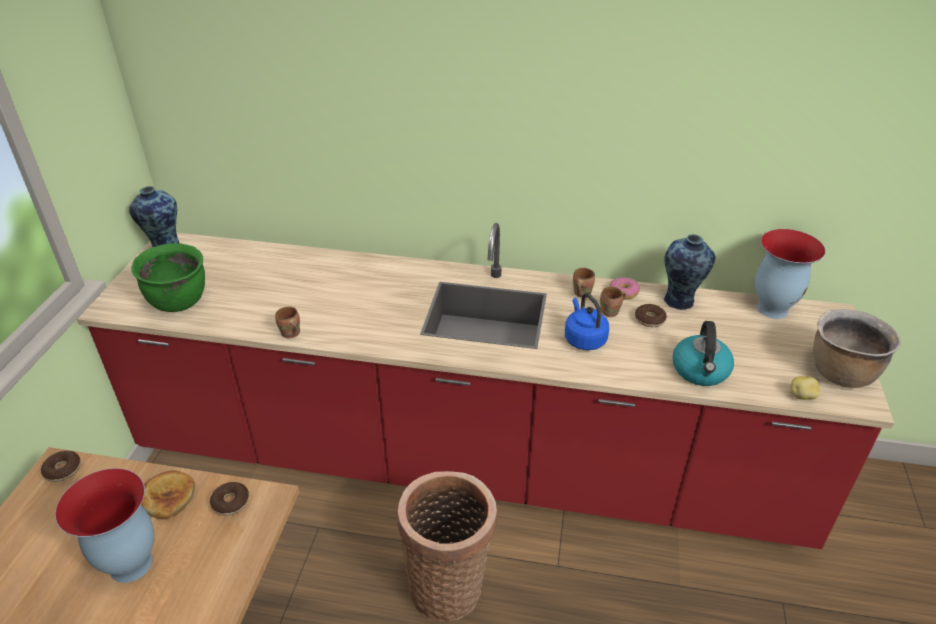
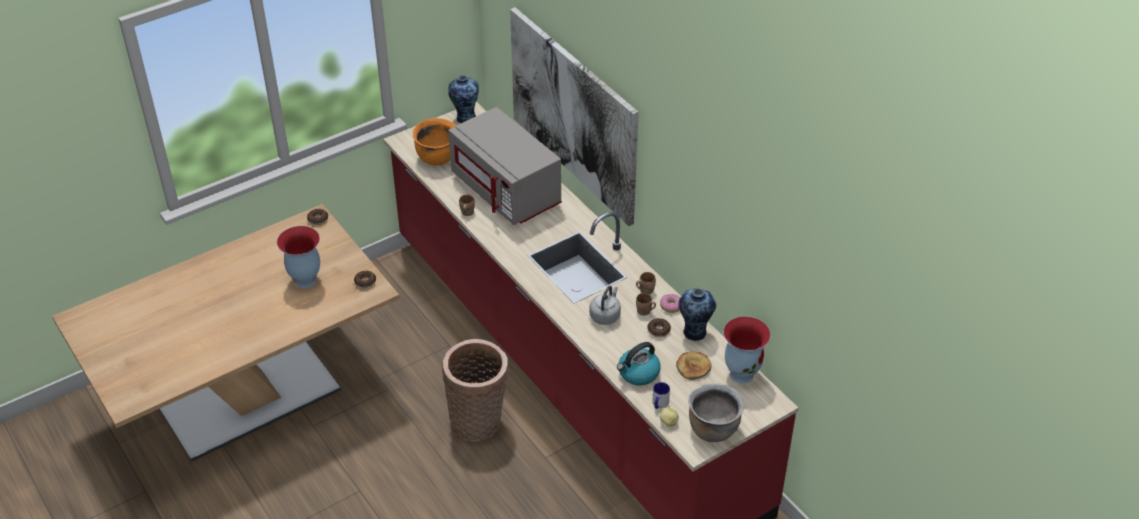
camera: 45 degrees right, 5 degrees up
(168, 496) = (345, 261): bread -> bread (693, 367)
(179, 301) = (437, 158): green cooking pot -> orange cooking pot
(309, 288) = (507, 191): none -> grey microwave
(365, 138) = (574, 114): none -> picture
(584, 339) = (605, 315): blue kettle -> grey kettle
(765, 385) = (659, 404): none -> mug

